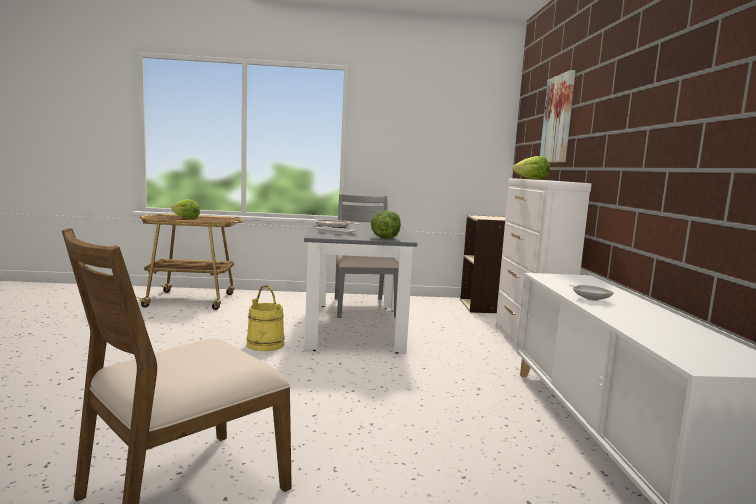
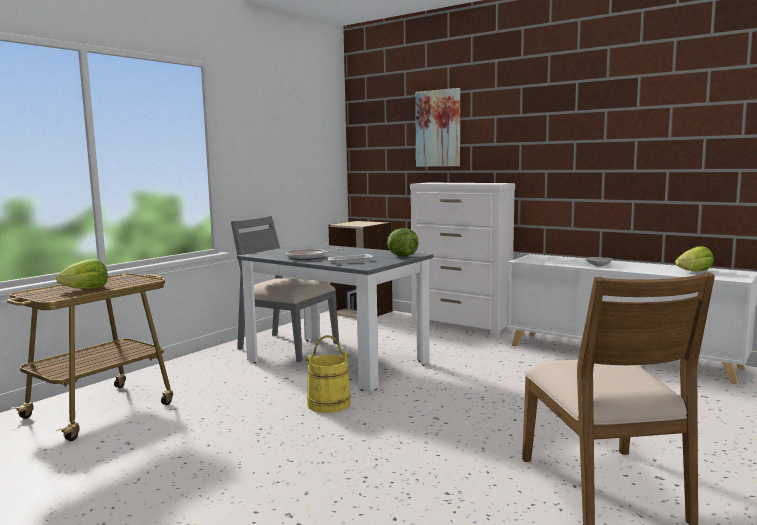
camera: 50 degrees left, 0 degrees up
(531, 179) = (448, 183): lettuce -> lettuce (694, 271)

